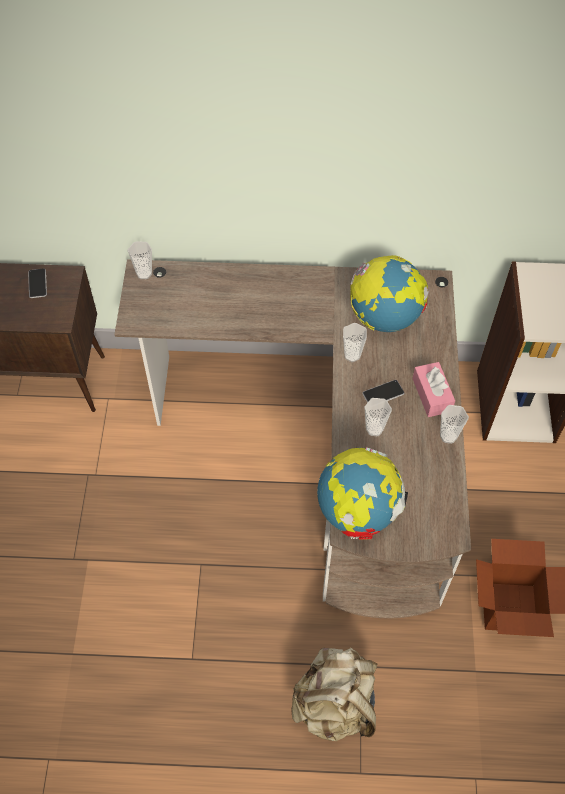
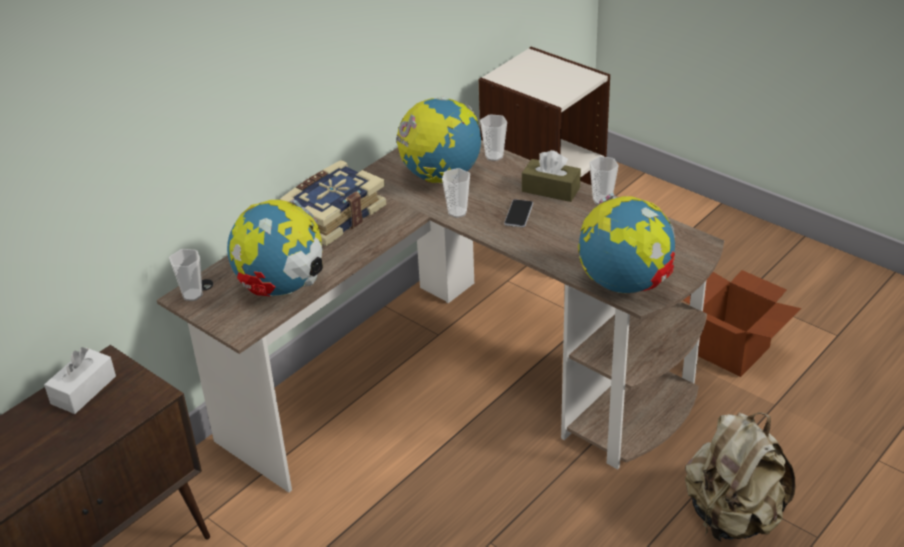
camera: 50 degrees left, 20 degrees down
(37, 284) = (83, 390): phone -> white tissue box
(189, 313) = (281, 287): none -> globe
(285, 287) = (332, 215): none -> book
(374, 429) = (550, 236): cup -> cup (494, 156)
(432, 395) = (551, 189): pink tissue box -> brown tissue box

